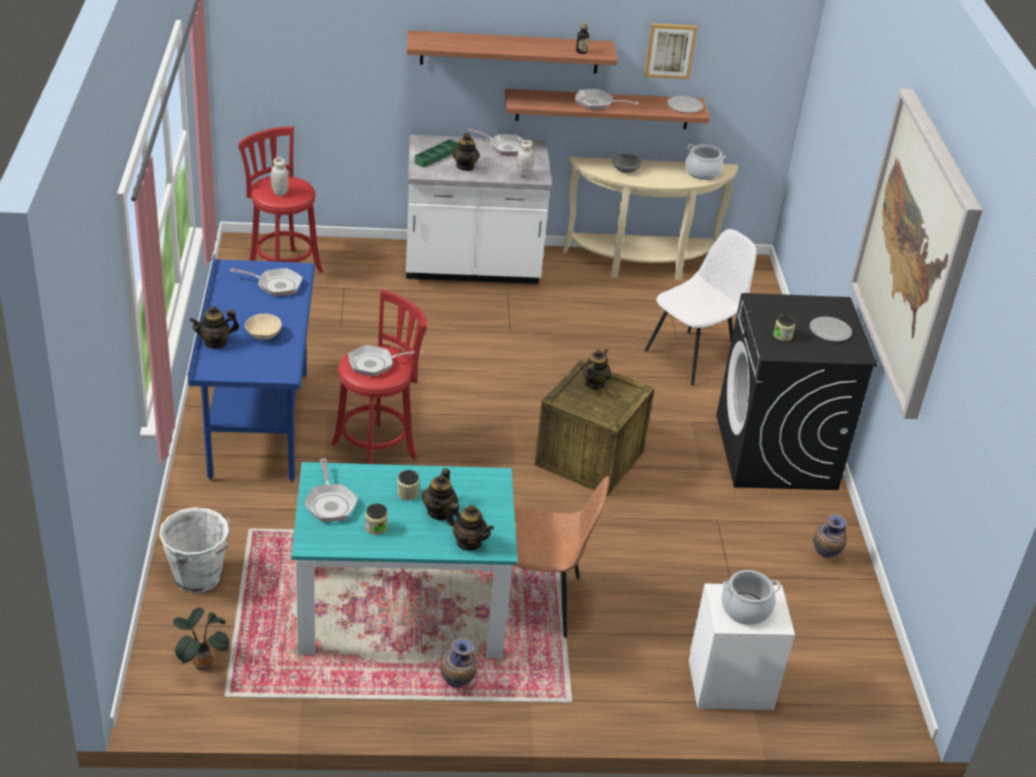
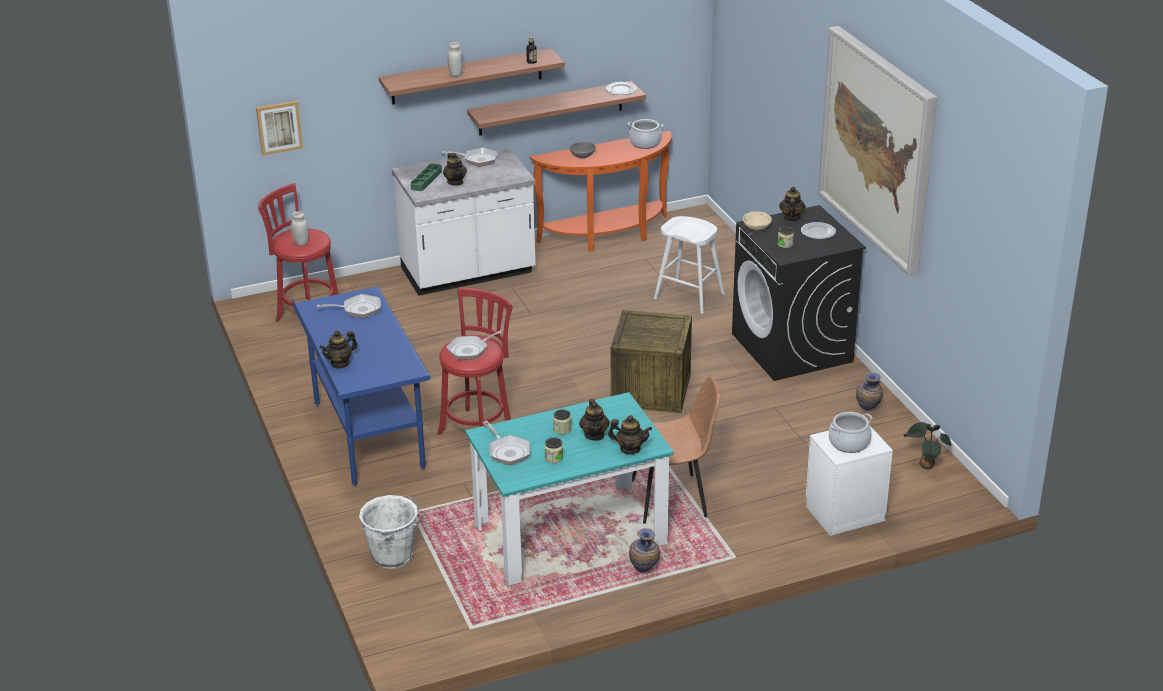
camera: 15 degrees left, 5 degrees down
(201, 663) = (436, 612): potted plant -> potted plant (924, 465)
(264, 334) = (375, 347): beige bowl -> beige bowl (756, 227)
(523, 175) = (507, 177): white jar -> white jar (455, 74)
(594, 383) = (643, 324): teapot -> teapot (791, 217)
(597, 103) = (549, 104): frying pan -> none
(642, 265) = (608, 236): beige console table -> orange console table
(670, 50) = (598, 46): picture -> picture (279, 127)
(692, 357) = (689, 296): white chair -> white stool

